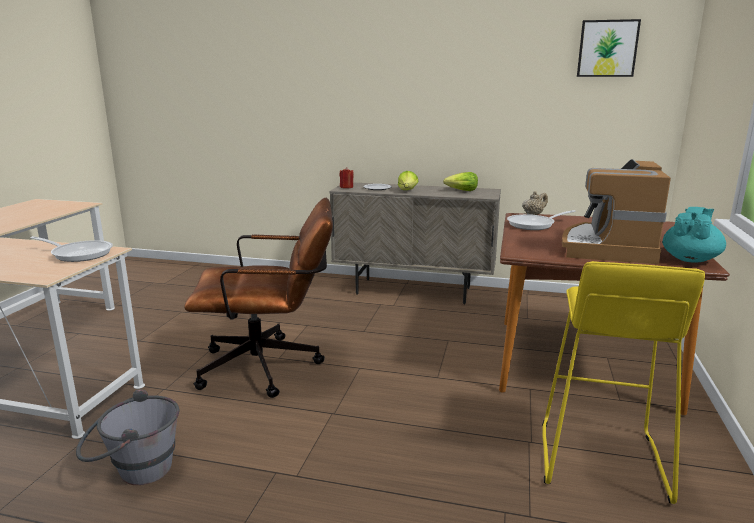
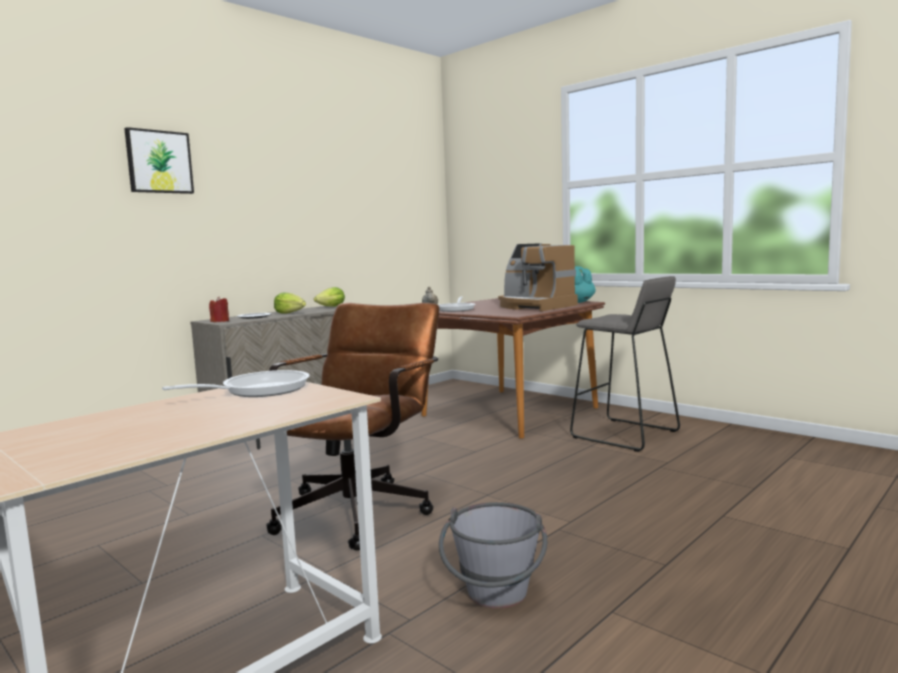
camera: 60 degrees left, 10 degrees down
(600, 459) = (624, 435): yellow stool -> grey stool
(607, 48) = (399, 175): picture -> picture (159, 162)

